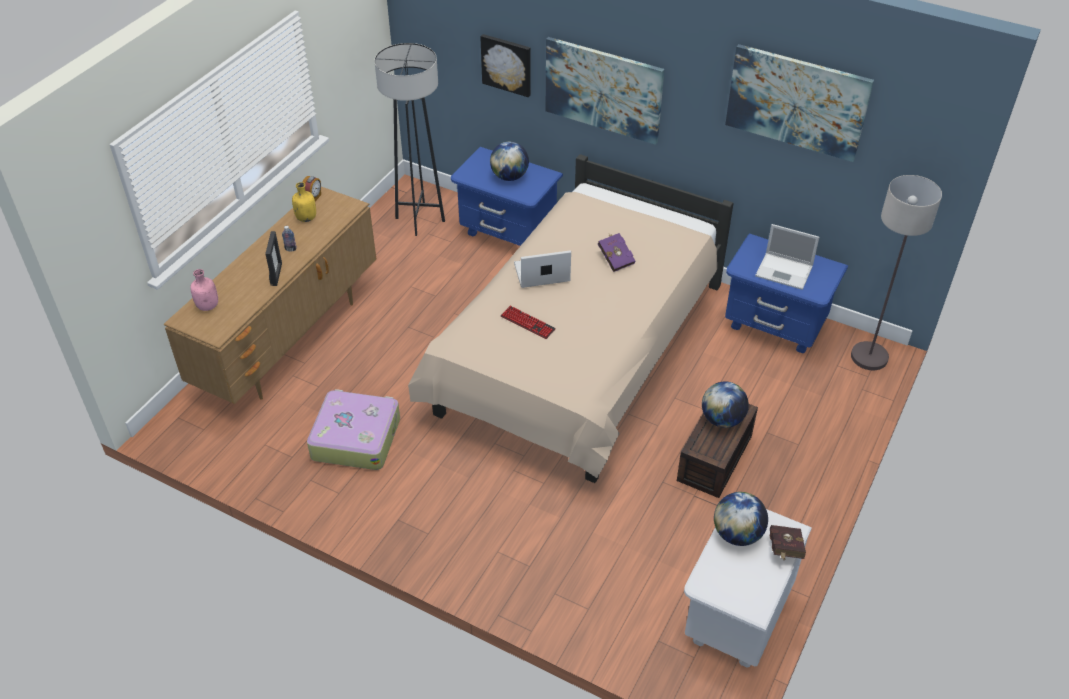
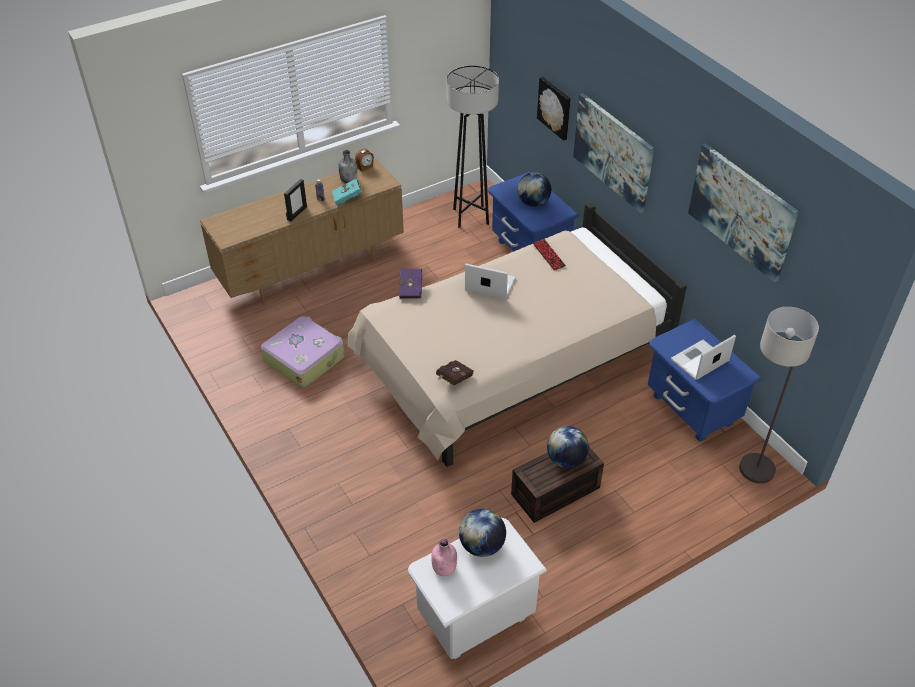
camera: 30 degrees right, 0 degrees up
(208, 306) = (236, 219): pink bottle -> pink bottle (445, 569)
(306, 218) = (349, 180): yellow bottle -> grey bottle
(323, 237) = (349, 198): none -> turquoise book
(527, 323) = (448, 318): keyboard -> keyboard (549, 255)
(615, 258) = (557, 295): purple book -> purple book (411, 289)
(784, 550) = (508, 576): red book -> red book (453, 379)
(785, 271) = (699, 361): laptop -> laptop turned 90 degrees clockwise

